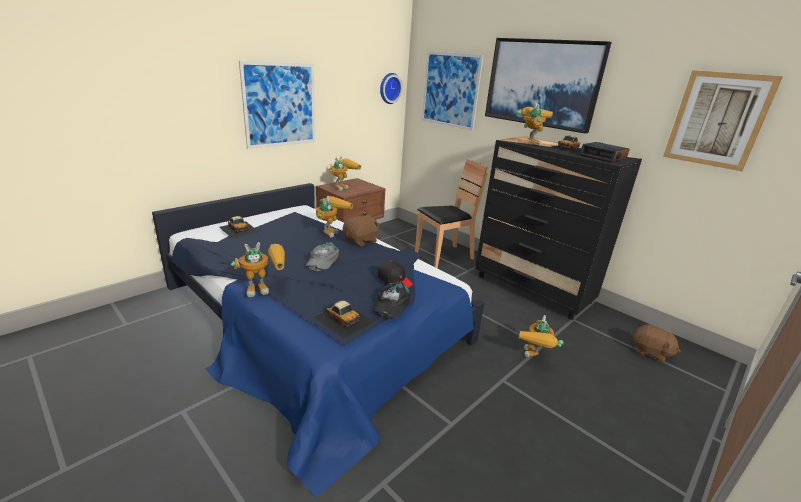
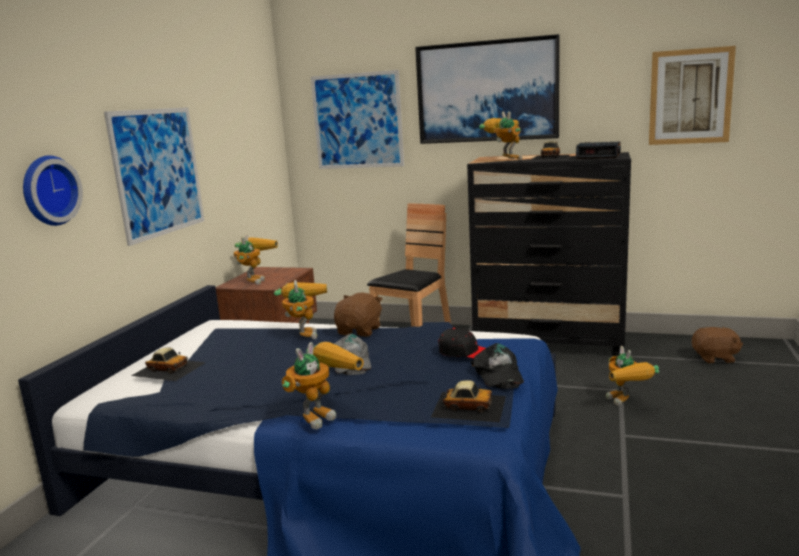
camera: 25 degrees left, 10 degrees down
(389, 88) = (267, 132): wall clock -> wall clock (48, 190)

